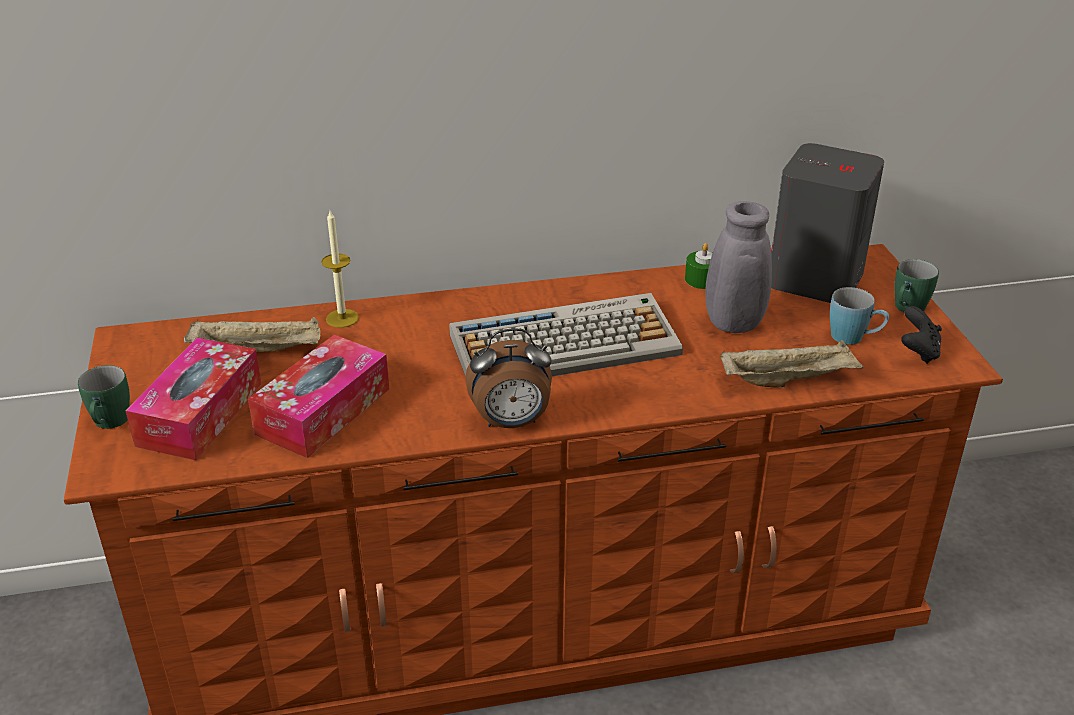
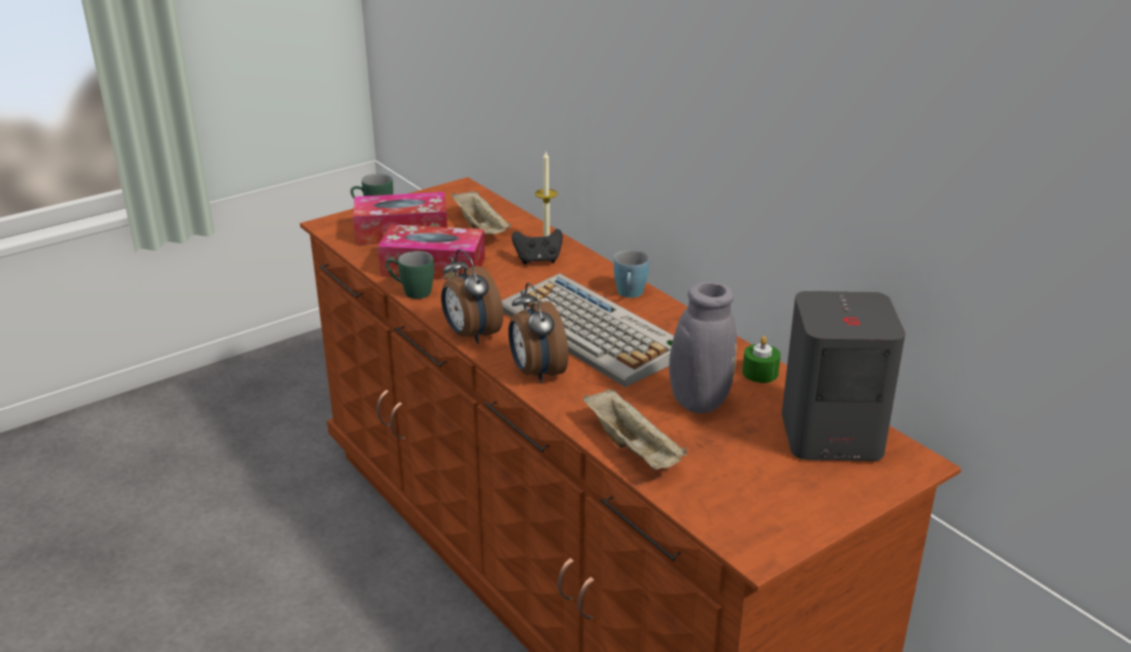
camera: 65 degrees right, 5 degrees down
(621, 399) = (536, 373): none -> alarm clock
(854, 338) = (741, 475): blue mug -> blue mug (630, 294)
(907, 309) = (832, 501): green mug -> green mug (411, 292)
(918, 352) = (754, 519): black game controller -> black game controller (538, 260)

